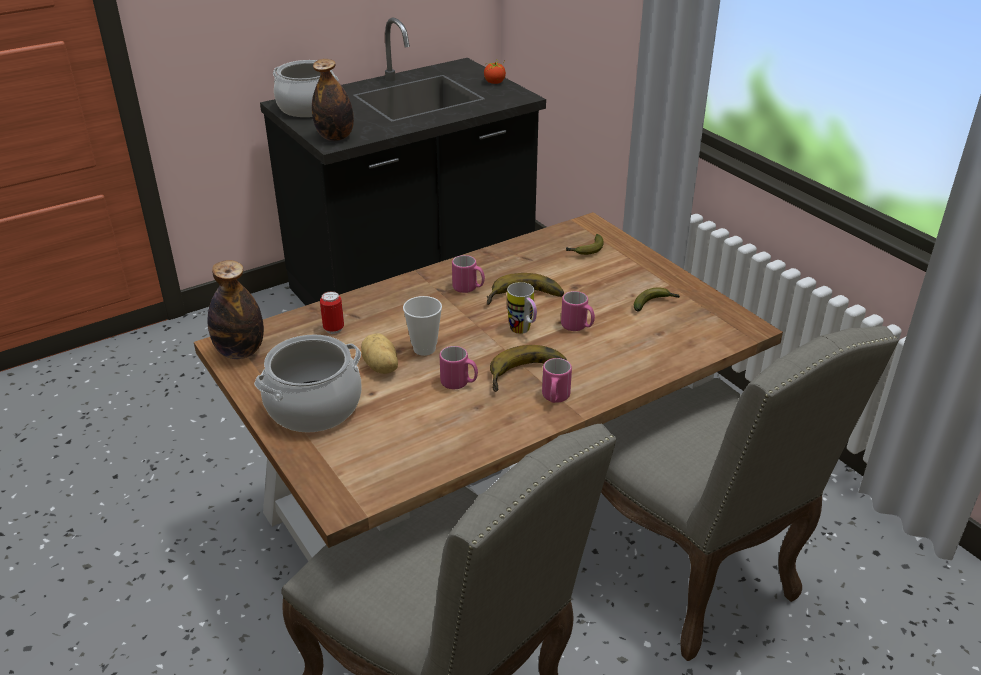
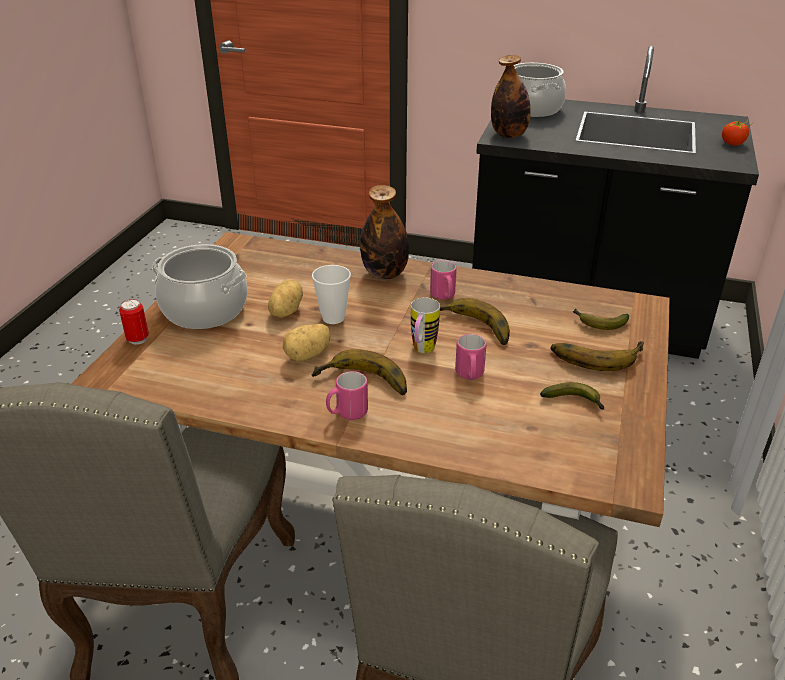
camera: 50 degrees right, 0 degrees up
(240, 352) = (234, 252): bottle -> bottle (385, 273)
(333, 329) = (307, 270): can -> can (138, 339)
(459, 383) = (308, 355): pink mug -> potato
(616, 270) = (595, 354): none -> banana

